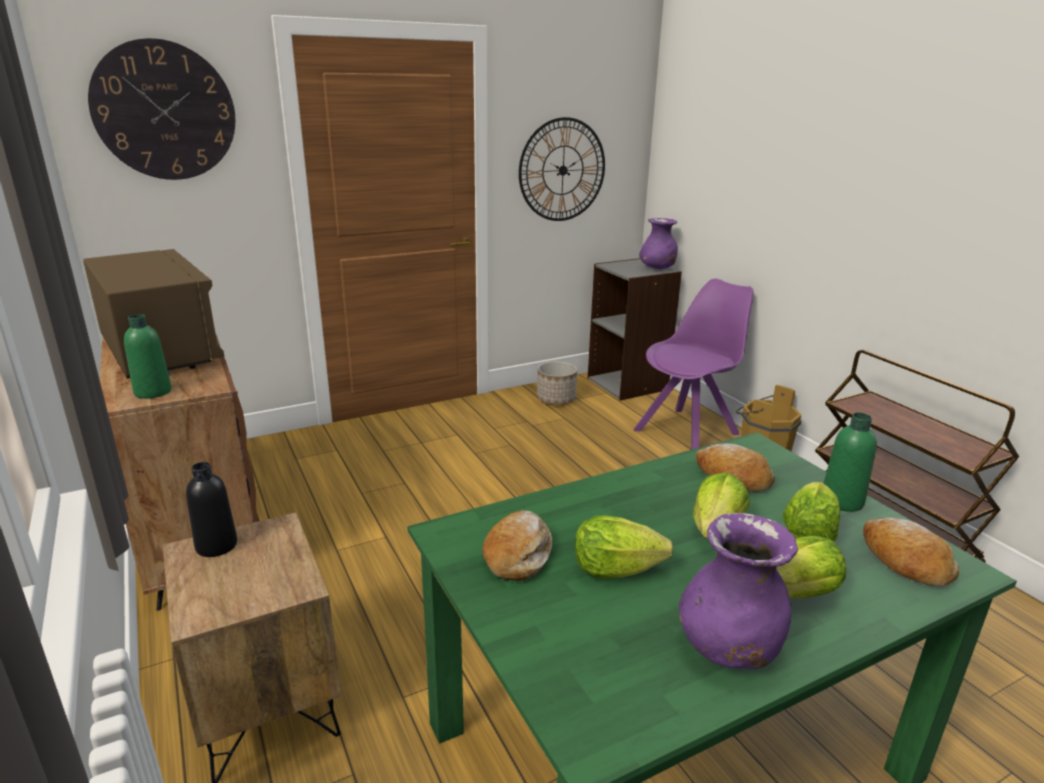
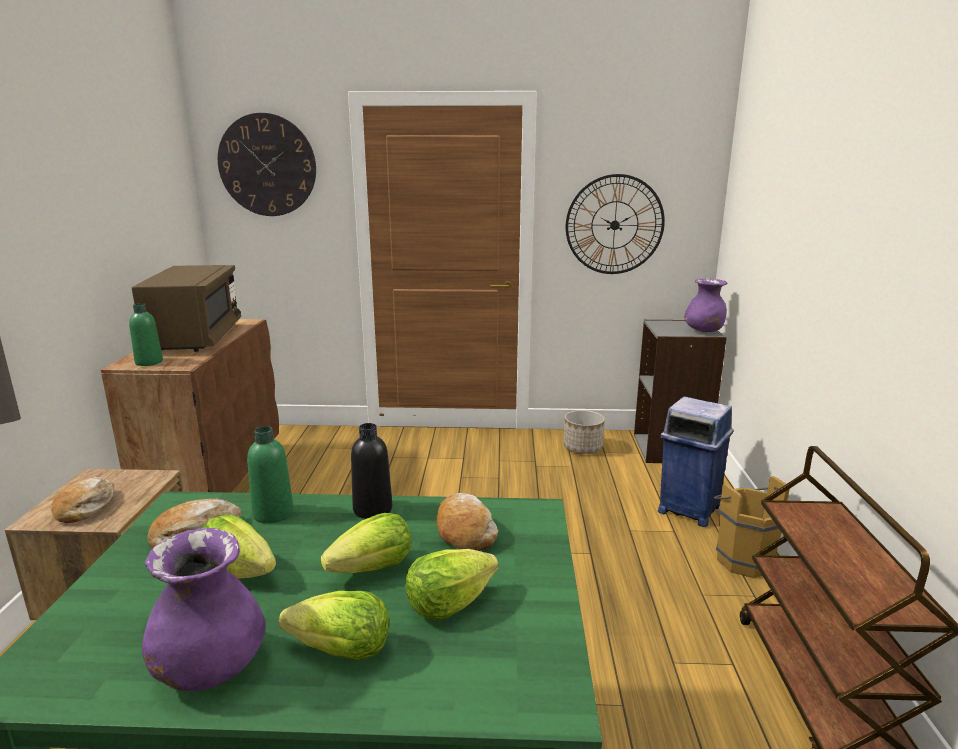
camera: 30 degrees right, 5 degrees down
(216, 545) = (107, 478): black bottle -> black bottle (372, 509)
(688, 431) = (688, 509): purple chair -> blue trash can
(841, 501) = (537, 587): green bottle -> green bottle (273, 513)
(904, 561) = (502, 667): bread -> bread (86, 507)

